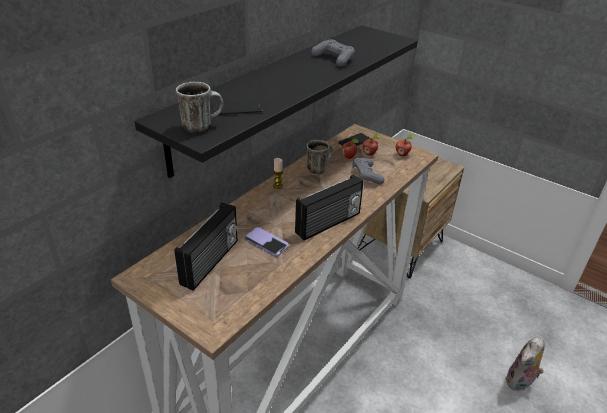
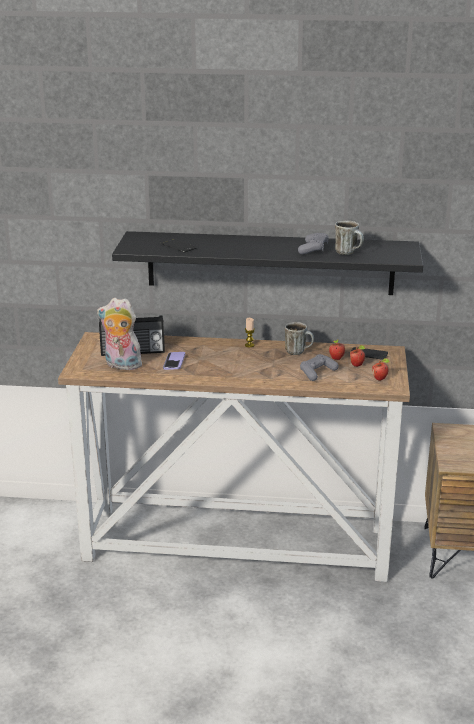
camera: 60 degrees right, 10 degrees down
(201, 126) = (142, 245): mug -> mug (349, 253)
(329, 224) = (226, 376): radio -> none
(520, 382) = (364, 701): plush toy -> plush toy (121, 365)

